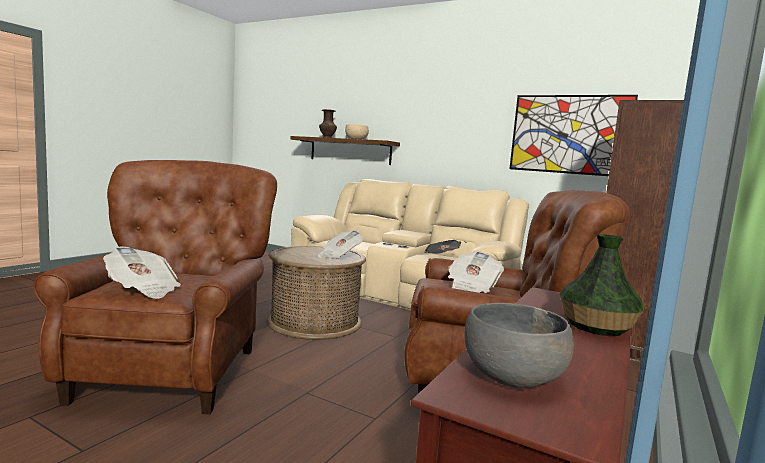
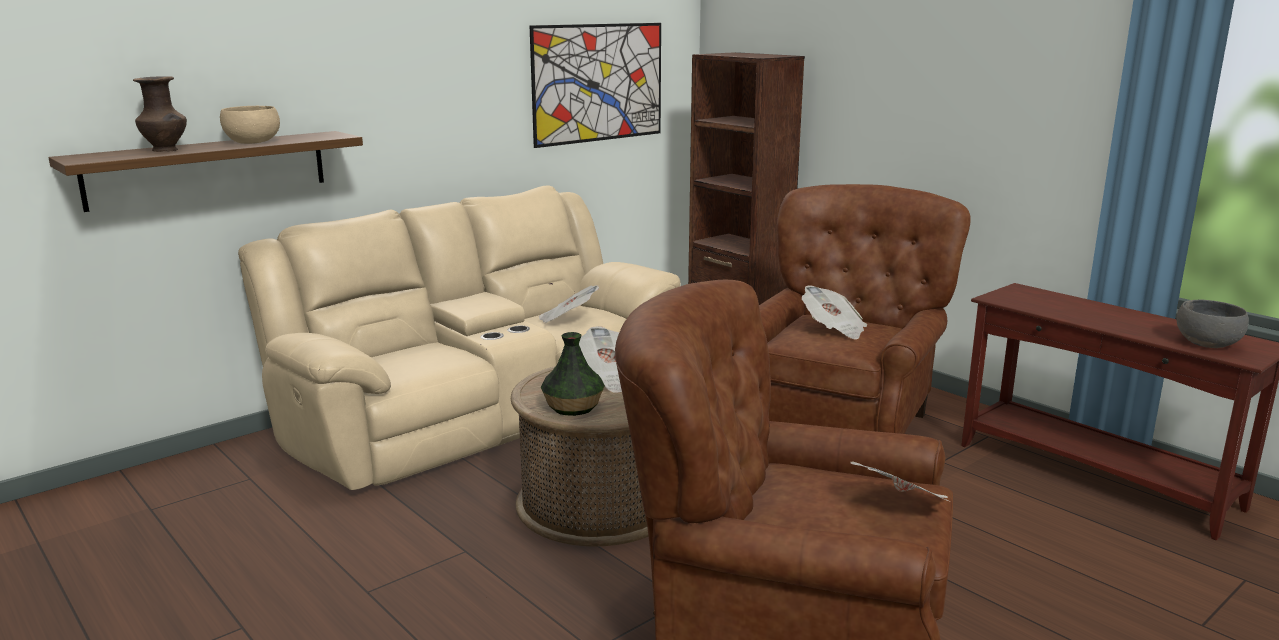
camera: 70 degrees left, 10 degrees up
(597, 327) = (1085, 304): vase -> vase (573, 407)

